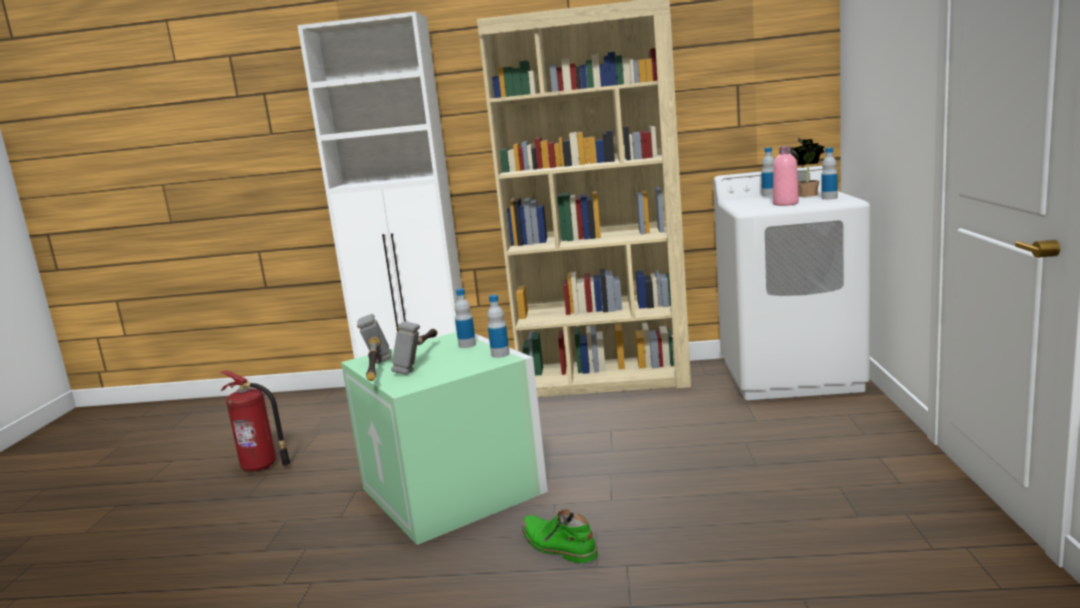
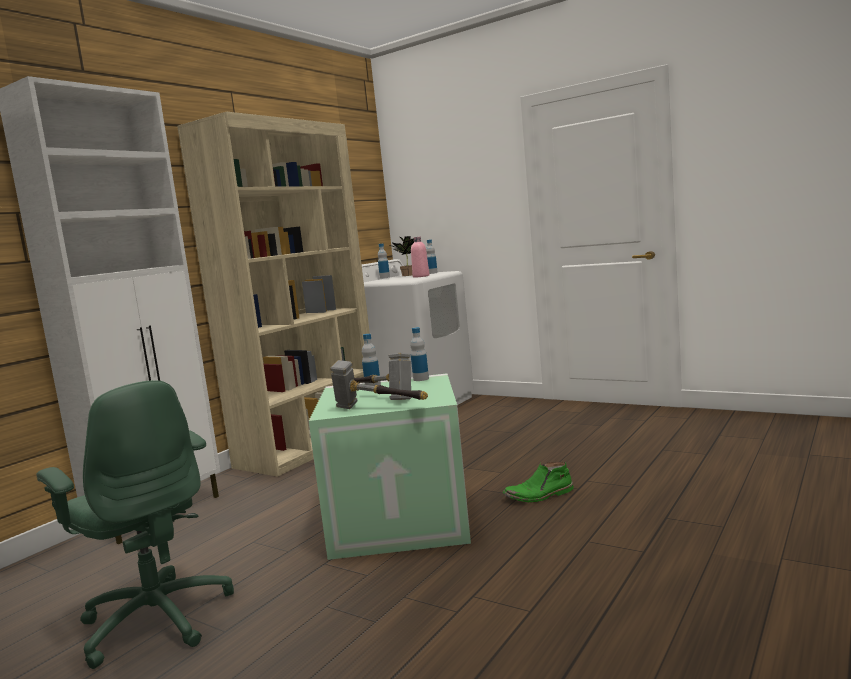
camera: 60 degrees left, 5 degrees down
(261, 466) = (157, 619): fire extinguisher -> green office chair

